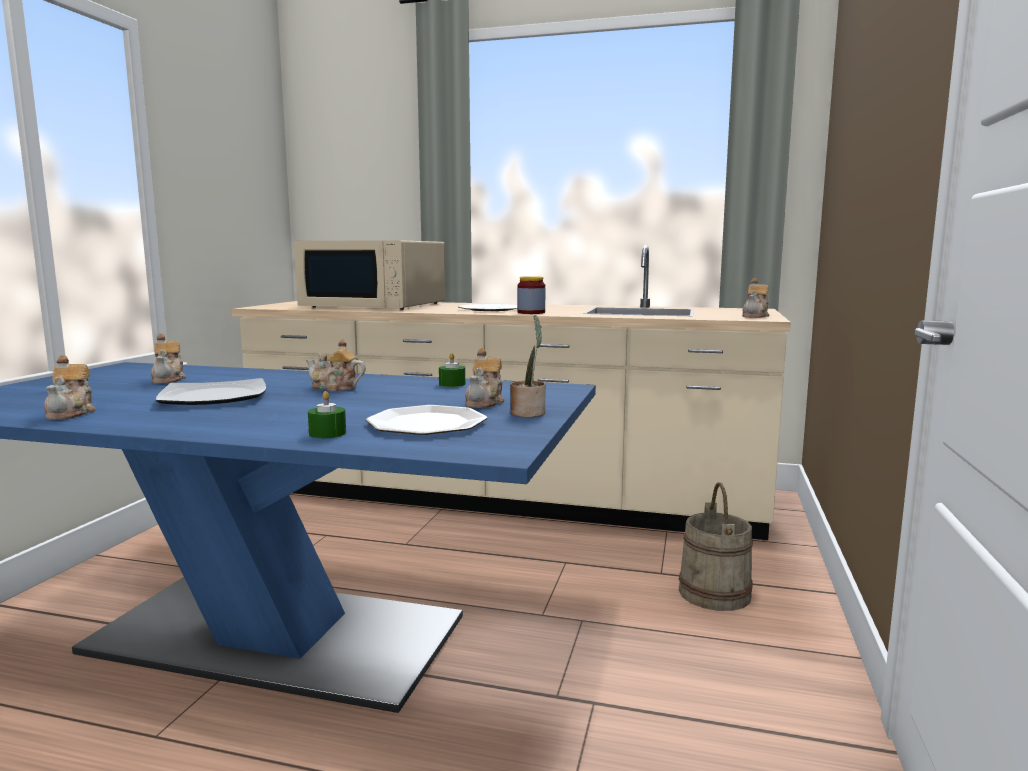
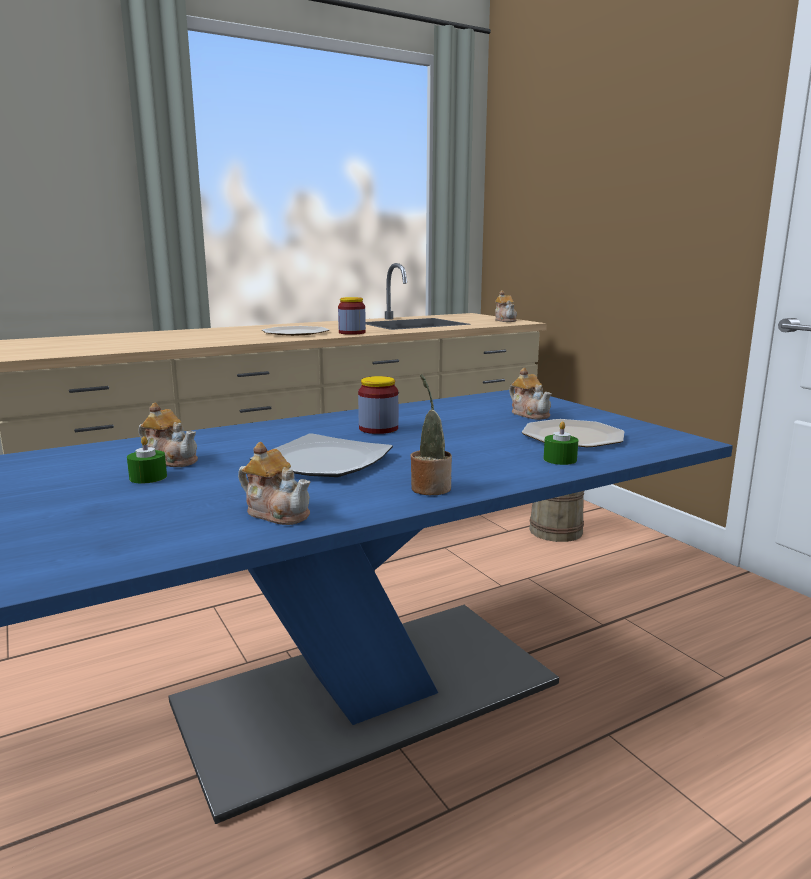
camera: 45 degrees left, 5 degrees up
(335, 388) = (378, 428): teapot -> jar
(376, 305) = (149, 340): beige microwave -> none
(452, 384) = (443, 406): green candle -> green candle (148, 477)
(529, 413) = (584, 414): potted plant -> potted plant (429, 487)

